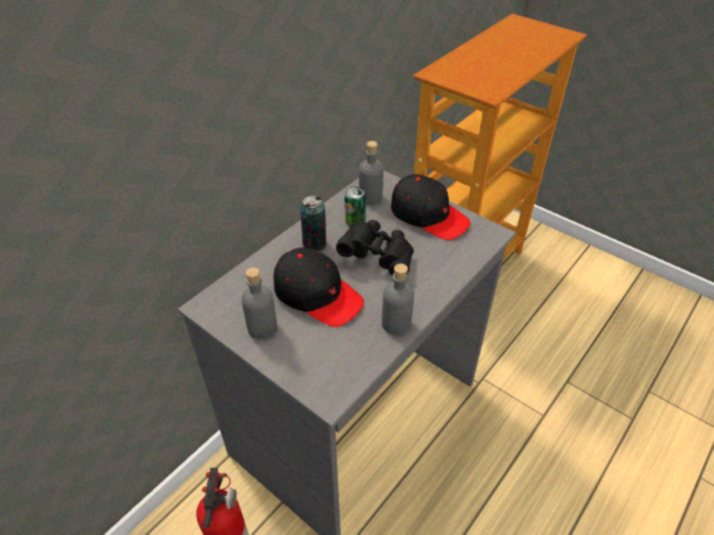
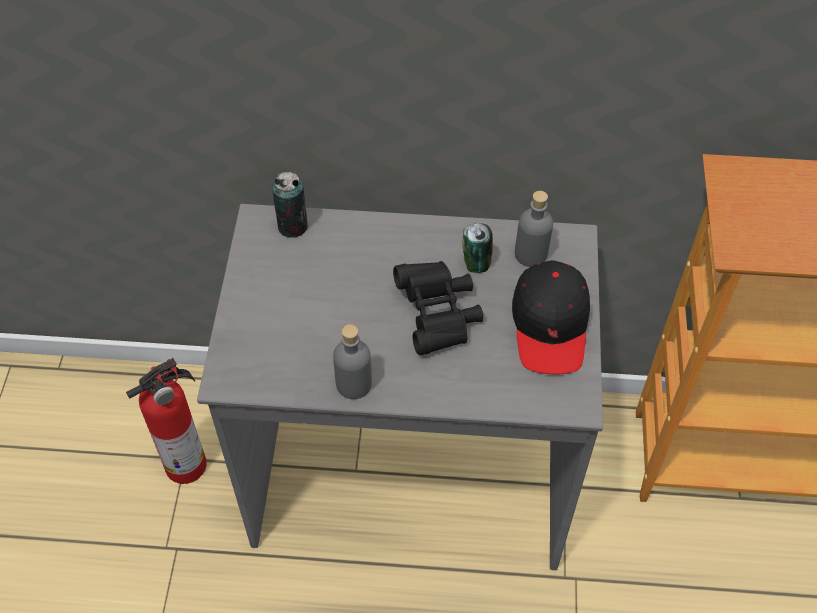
camera: 55 degrees right, 10 degrees up
(262, 328) = (265, 280): grey bottle -> none
(314, 244) = (410, 250): can -> can (292, 226)
(317, 295) = (341, 296): black cap -> none

